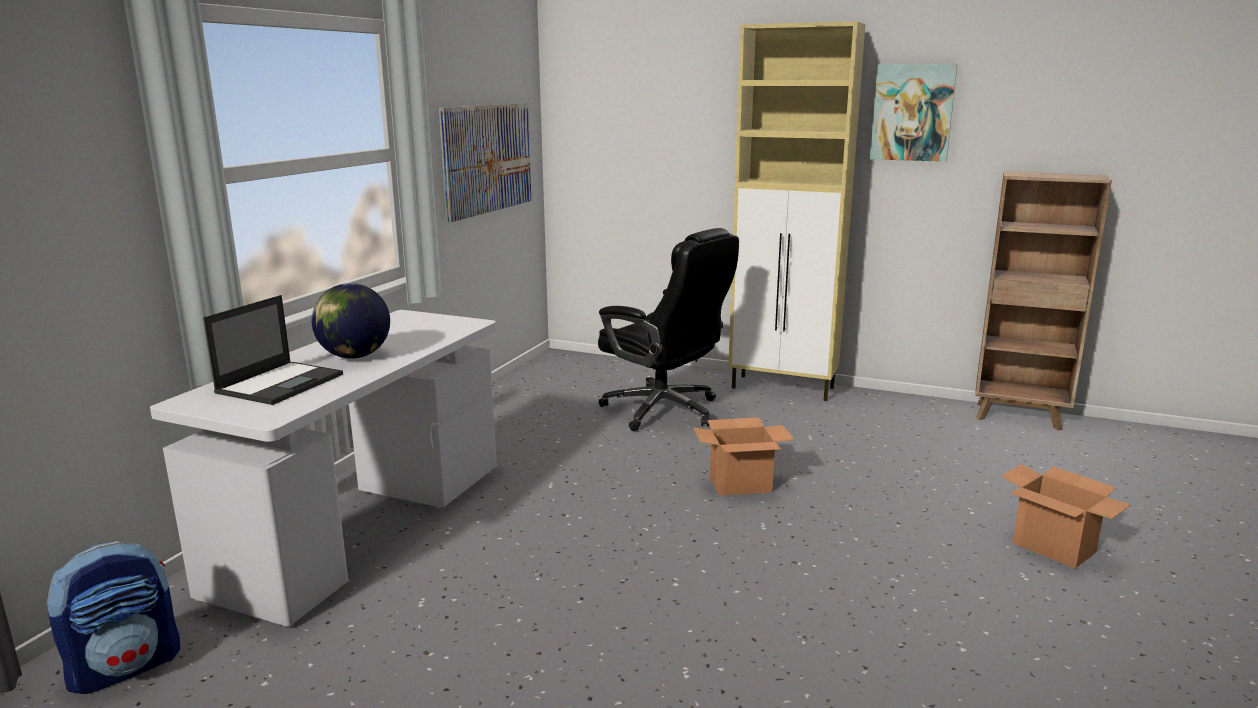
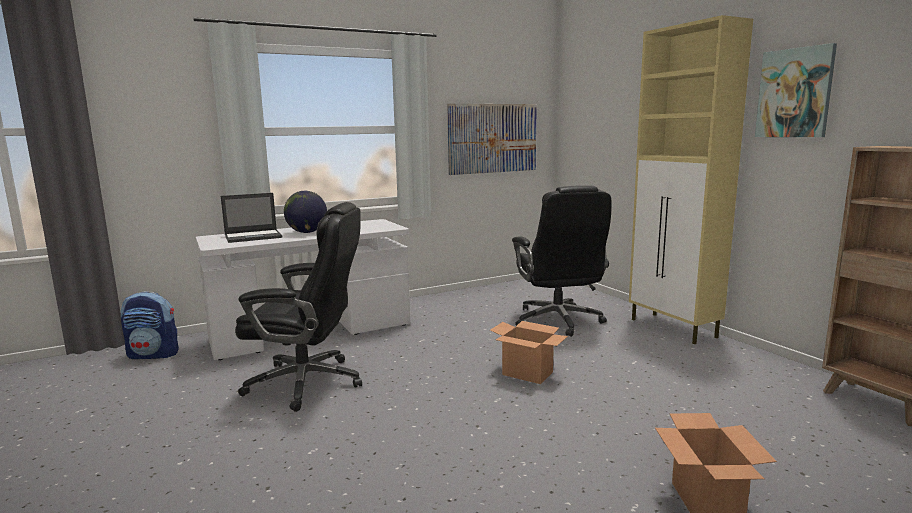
camera: 40 degrees right, 5 degrees down
(510, 597) = (308, 383): none -> black office chair

